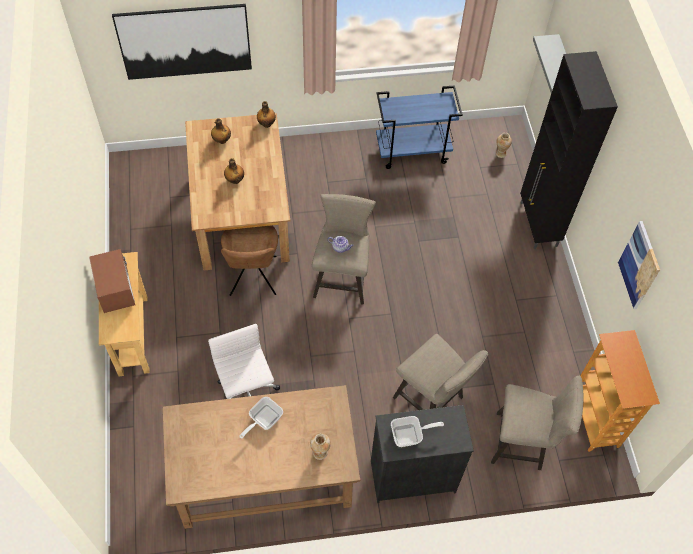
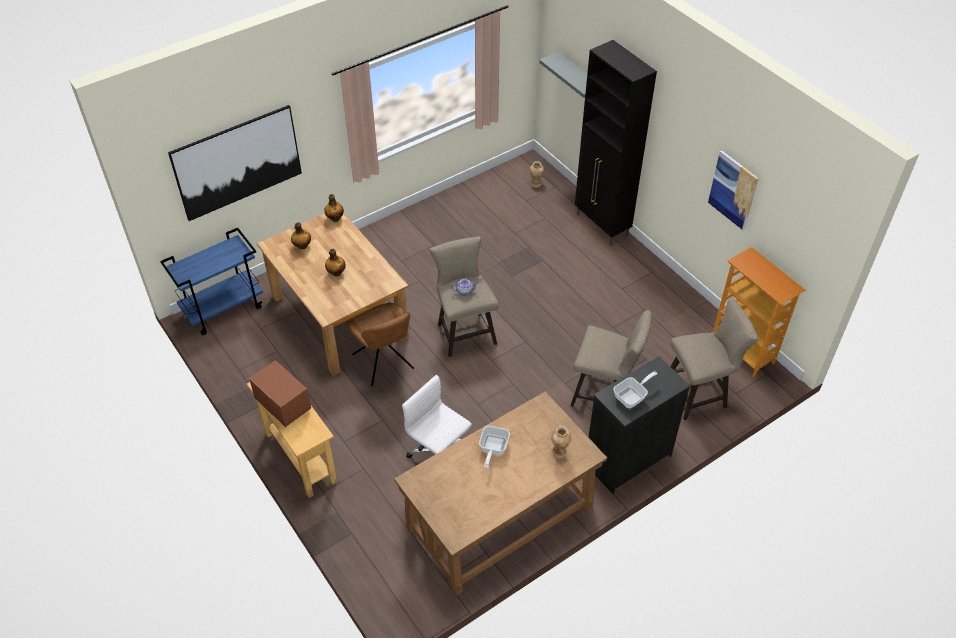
camera: 25 degrees left, 10 degrees down
(413, 151) = (460, 209): blue cart -> blue cart (224, 309)

